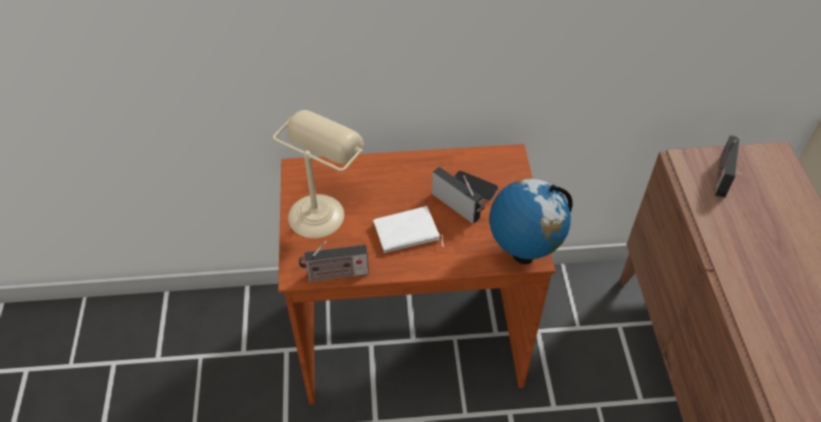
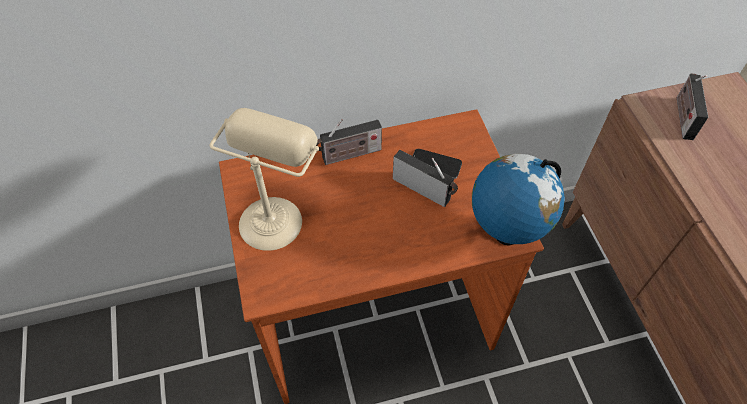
camera: 10 degrees left, 5 degrees up
(335, 274) = (305, 290): radio -> radio (349, 155)
(407, 234) = (375, 229): white book -> none

